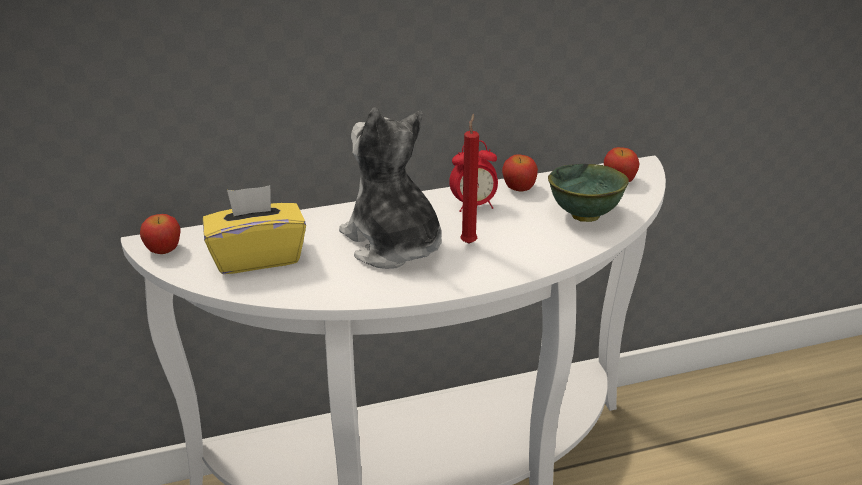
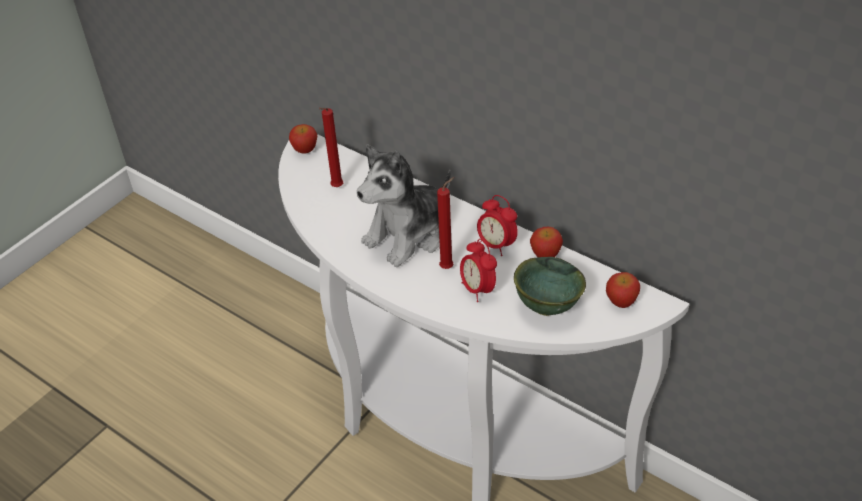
camera: 55 degrees right, 10 degrees up
(257, 256) = (336, 188): yellow tissue box -> red candle
(393, 243) = (409, 234): plush toy -> plush toy turned 150 degrees counterclockwise
(519, 239) = (478, 289): none -> alarm clock

